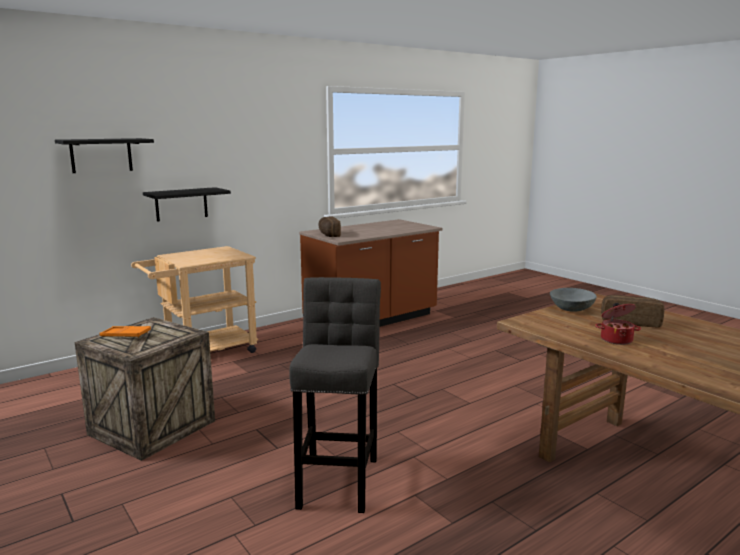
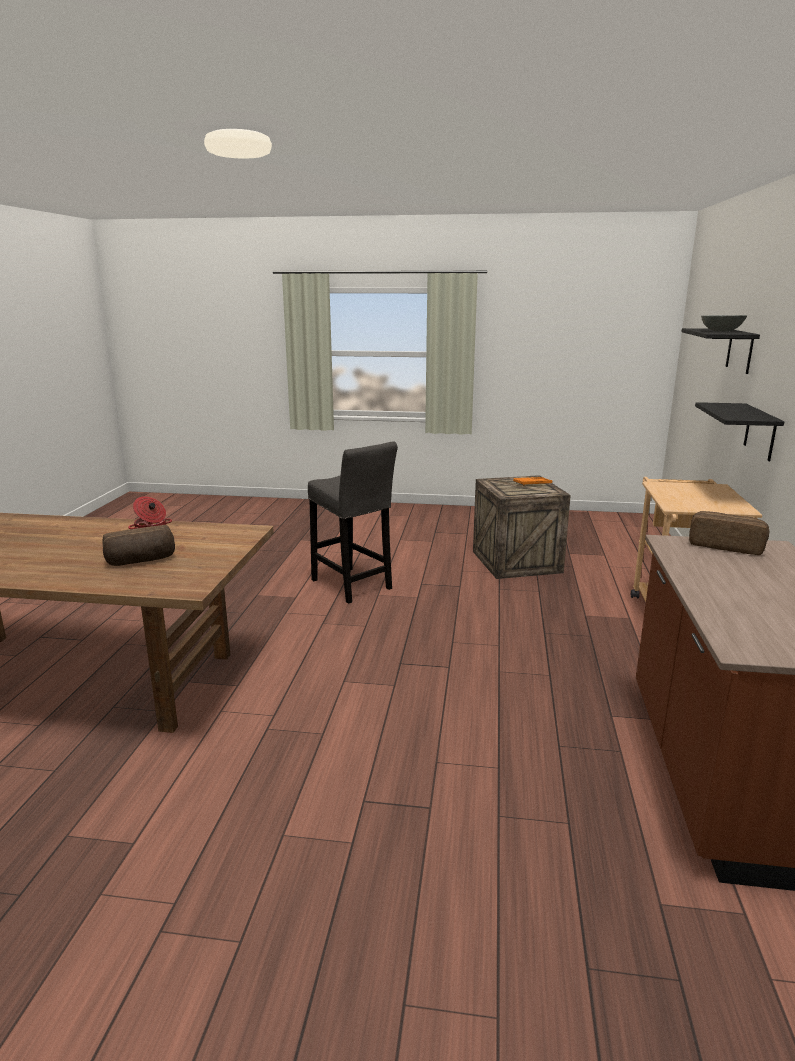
camera: 135 degrees right, 5 degrees up
(571, 309) = (214, 559): grey bowl -> grey bowl (722, 331)

